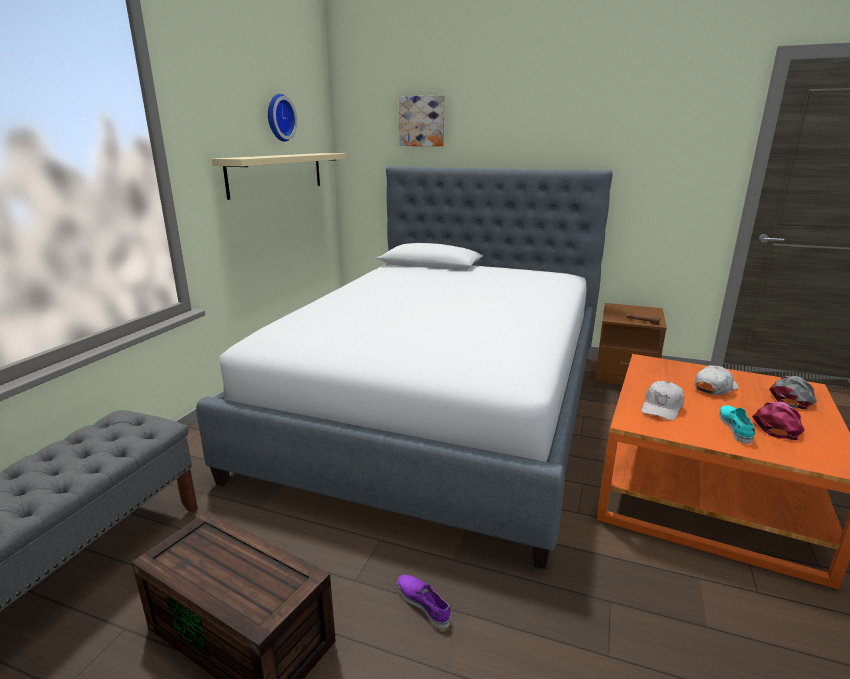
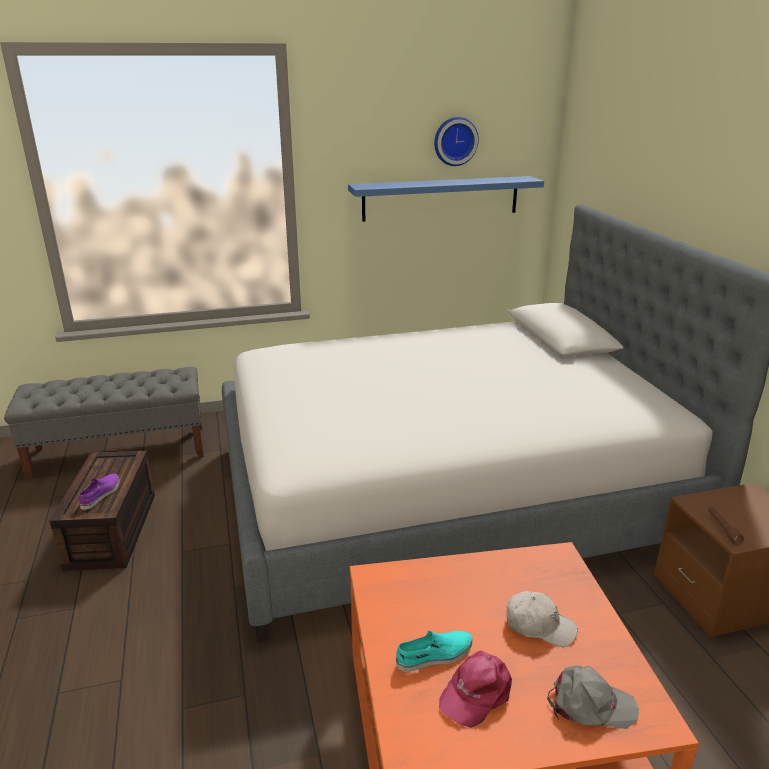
camera: 55 degrees right, 5 degrees up
(277, 173) = (441, 198): beige shelf -> blue shelf
(422, 121) = (623, 154): picture -> none
(423, 603) = (179, 591): purple shoe -> purple shoe (101, 494)
(662, 408) = (430, 591): white cap -> none
(777, 425) = (476, 692): pink cap -> pink cap turned 135 degrees clockwise

